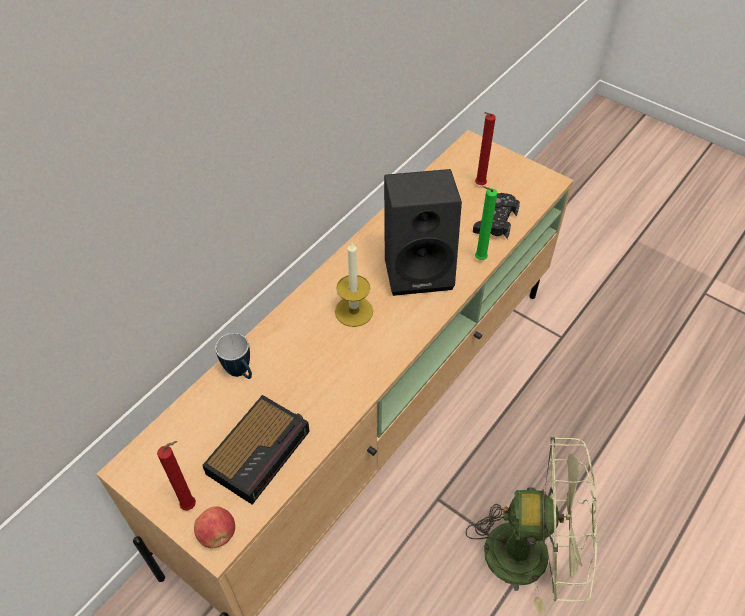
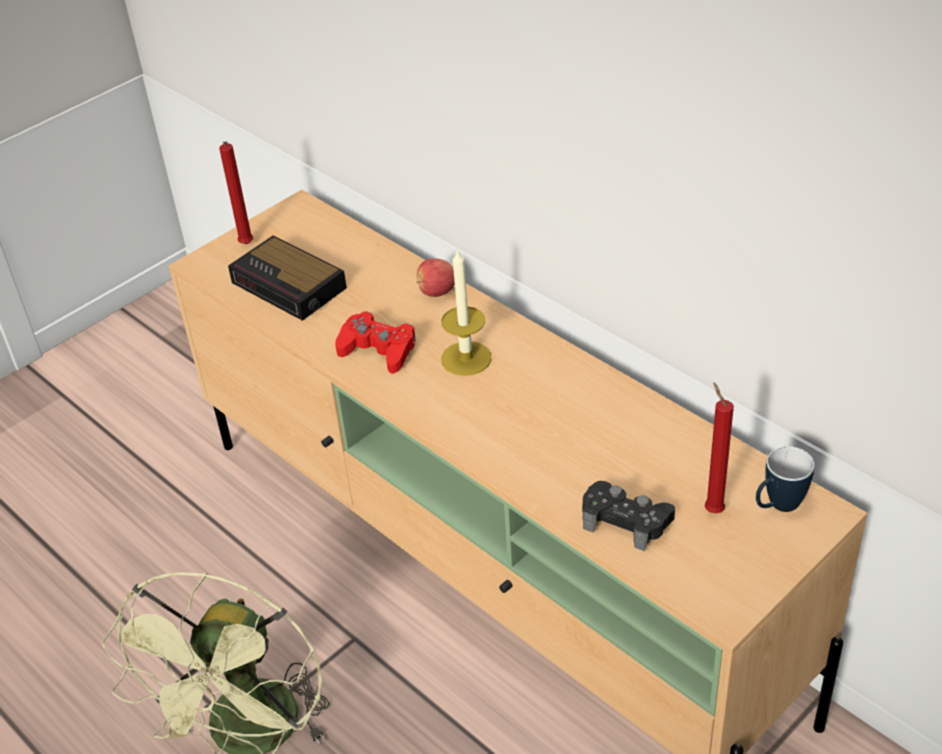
camera: 100 degrees right, 10 degrees down
(217, 534) = (209, 262): apple -> apple (436, 292)
(241, 373) = (393, 270): mug -> mug (777, 507)
(346, 369) = (378, 349): none -> red game controller
(419, 268) = (532, 424): black speaker -> none
(478, 259) = (543, 490): green candle -> none

